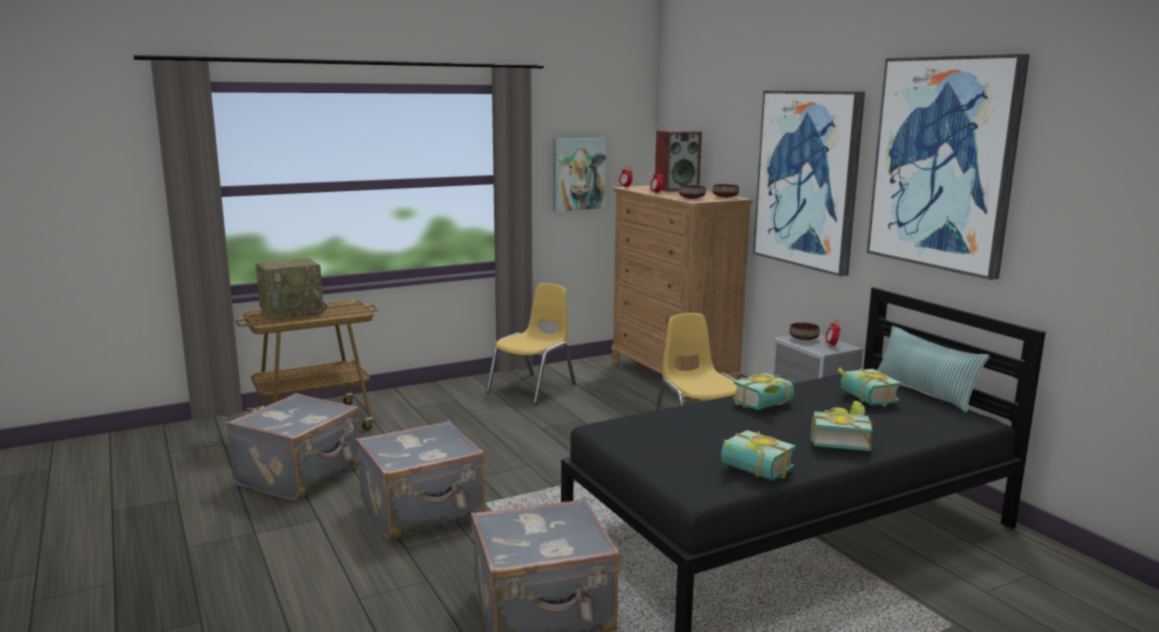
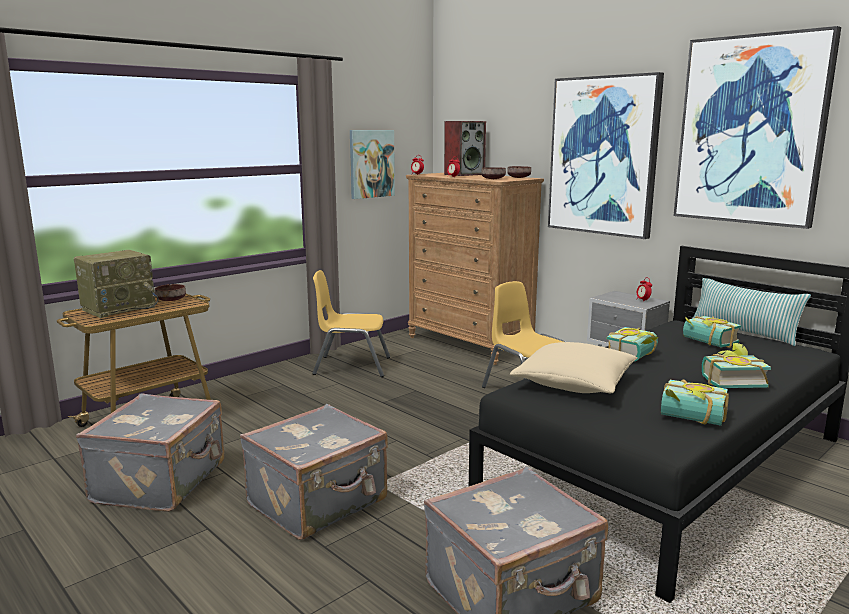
camera: 15 degrees left, 0 degrees up
(533, 388) = (352, 366): yellow chair -> yellow chair turned 105 degrees counterclockwise
(672, 426) = (574, 384): none -> beige pillow
(803, 339) = (615, 297): brown bowl -> brown bowl (170, 300)

